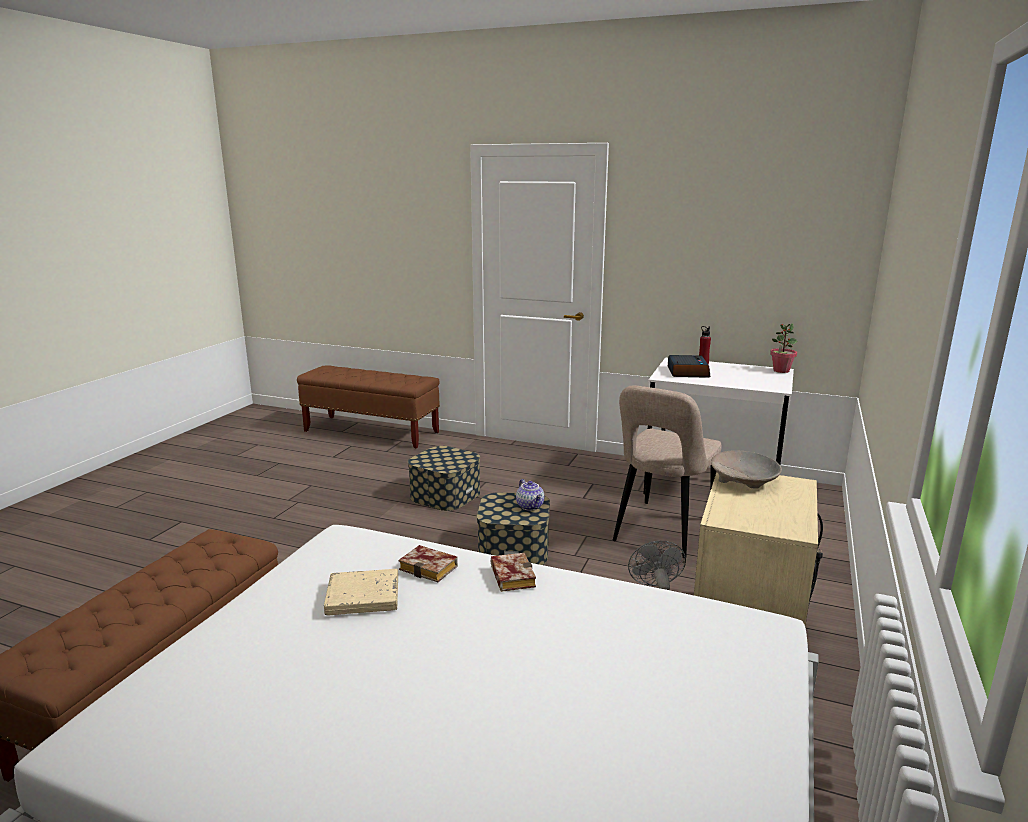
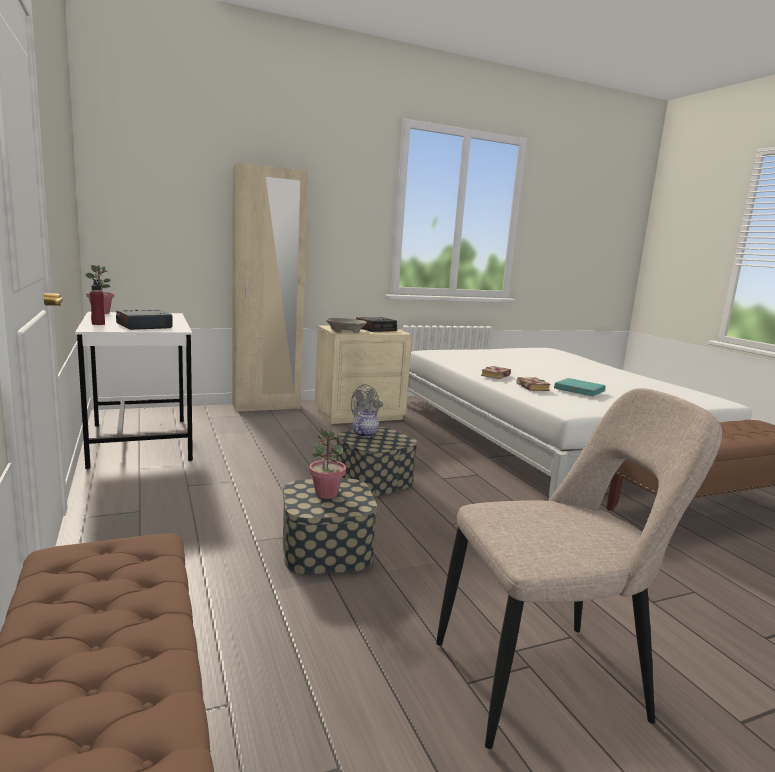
camera: 135 degrees left, 5 degrees down
(363, 597) = (579, 390): beige book -> turquoise book
(447, 458) = (326, 494): none -> potted plant
(662, 532) = (263, 444): beige chair -> beige chair (548, 680)
(766, 512) = (376, 329): none -> alarm clock
(823, 578) = (266, 406): none -> beige wardrobe

